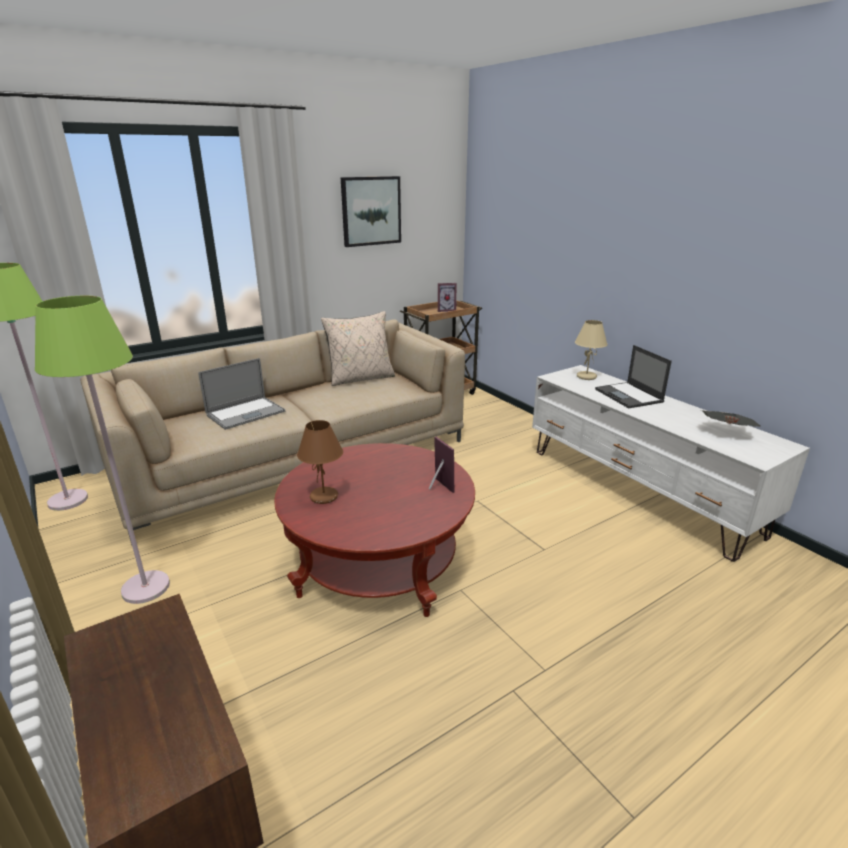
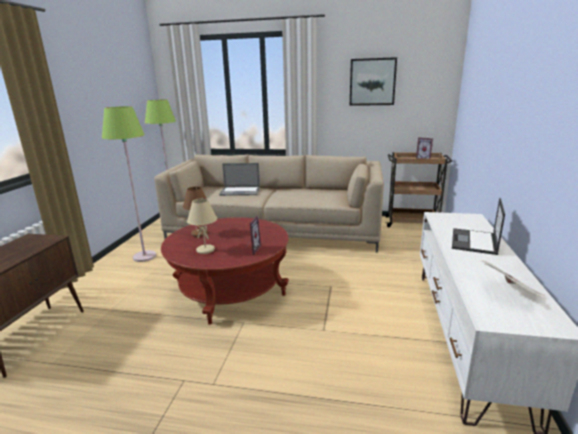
camera: 45 degrees right, 5 degrees down
(361, 378) = (324, 190): beige pillow -> none
(586, 376) = (466, 221): beige table lamp -> beige table lamp (206, 250)

